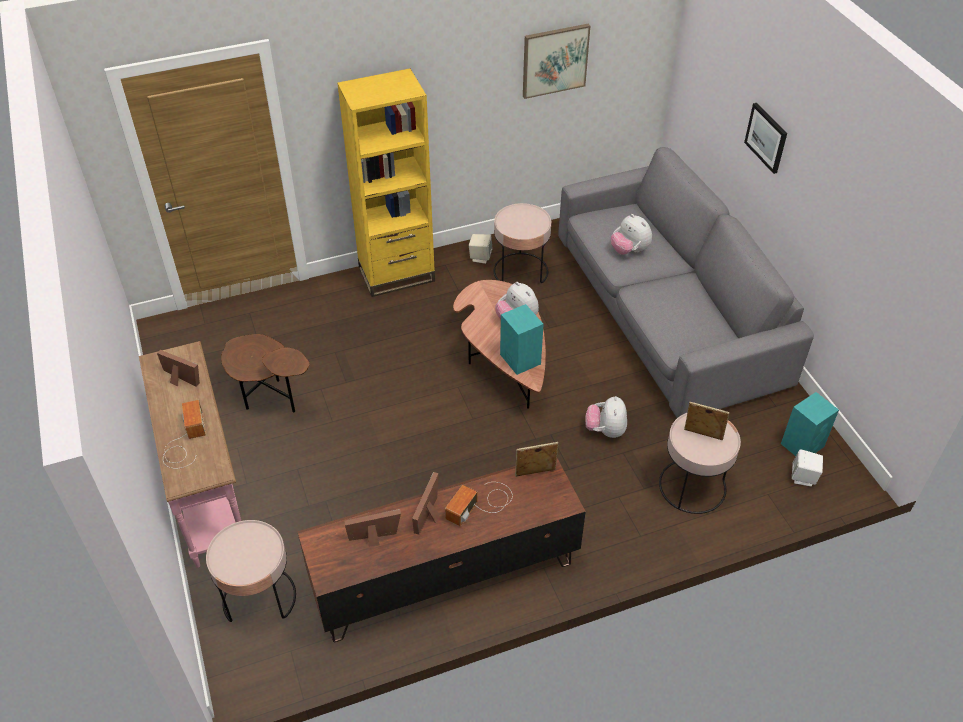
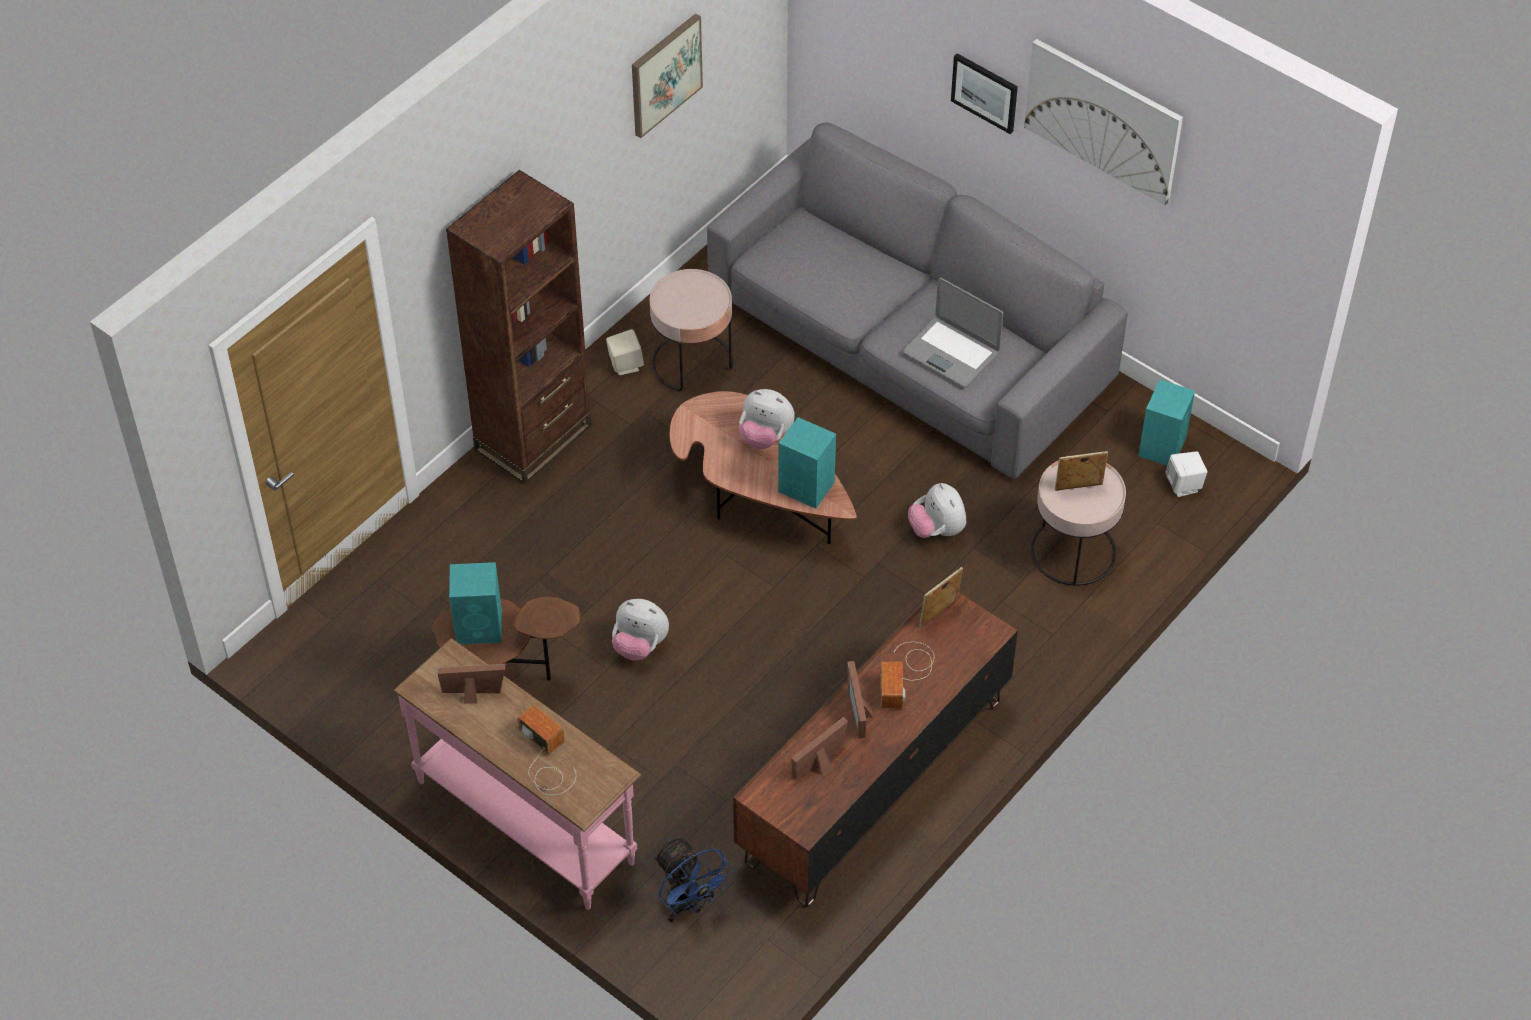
camera: 30 degrees left, 5 degrees up
(254, 354) = (480, 627): none -> turquoise speaker
(260, 598) = (689, 905): pink side table -> blue fan
(397, 274) = (533, 437): yellow bookcase -> brown bookcase
(629, 250) = (843, 283): plush toy -> plush toy (640, 645)
(673, 316) = (951, 353): none -> laptop
(836, 168) = (1103, 120): none -> picture

